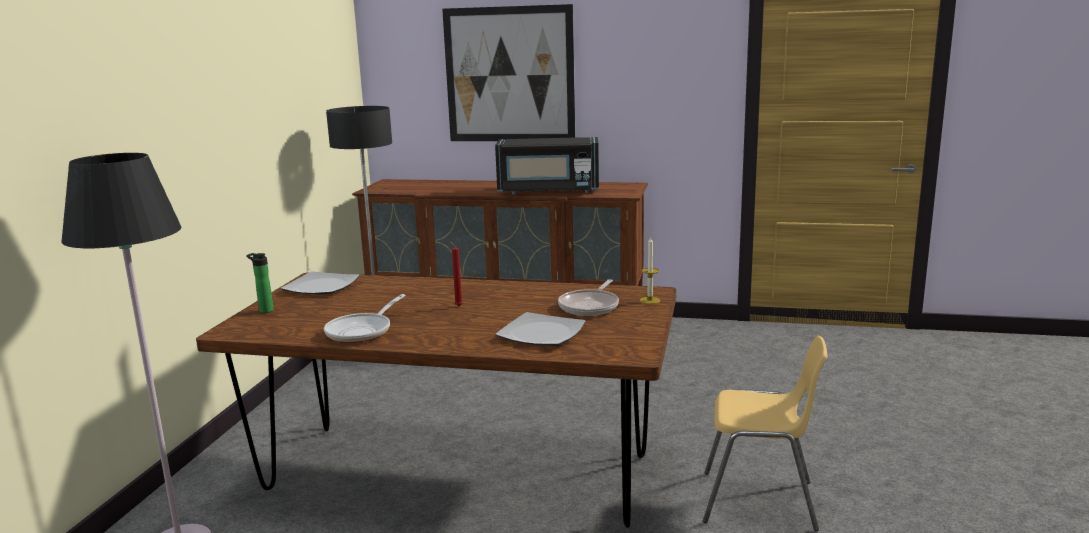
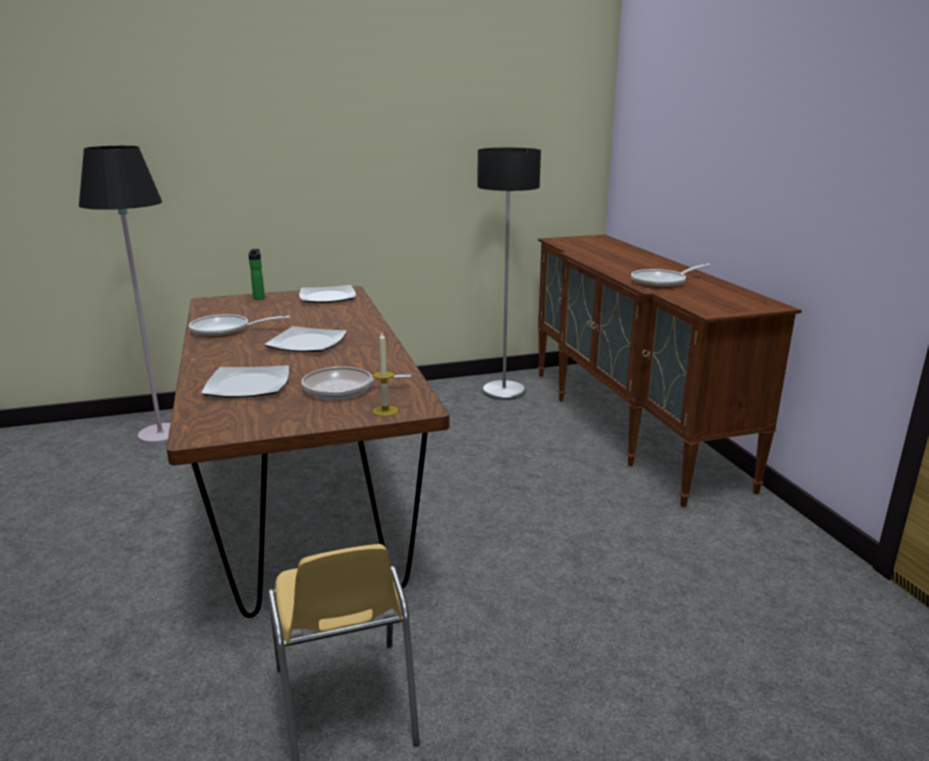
camera: 60 degrees right, 5 degrees up
(458, 306) = (308, 343): red candle -> plate
(509, 75) = (707, 131): picture -> none
(548, 191) = (662, 282): black microwave -> frying pan

